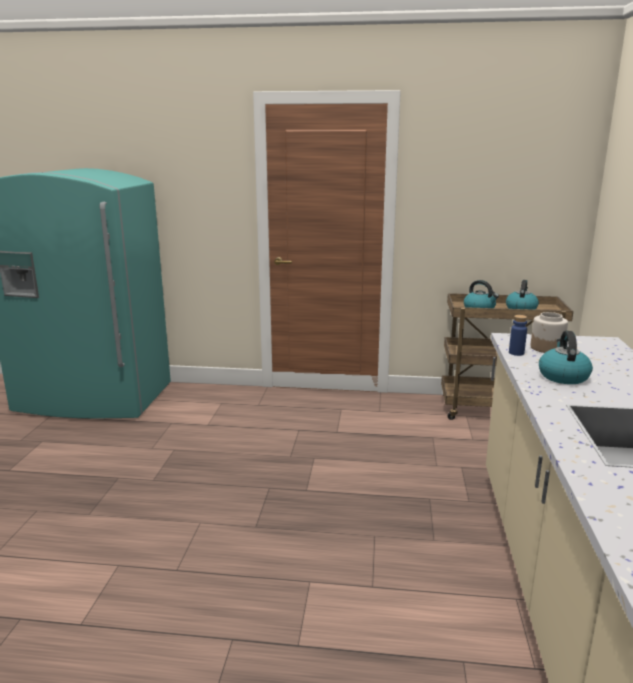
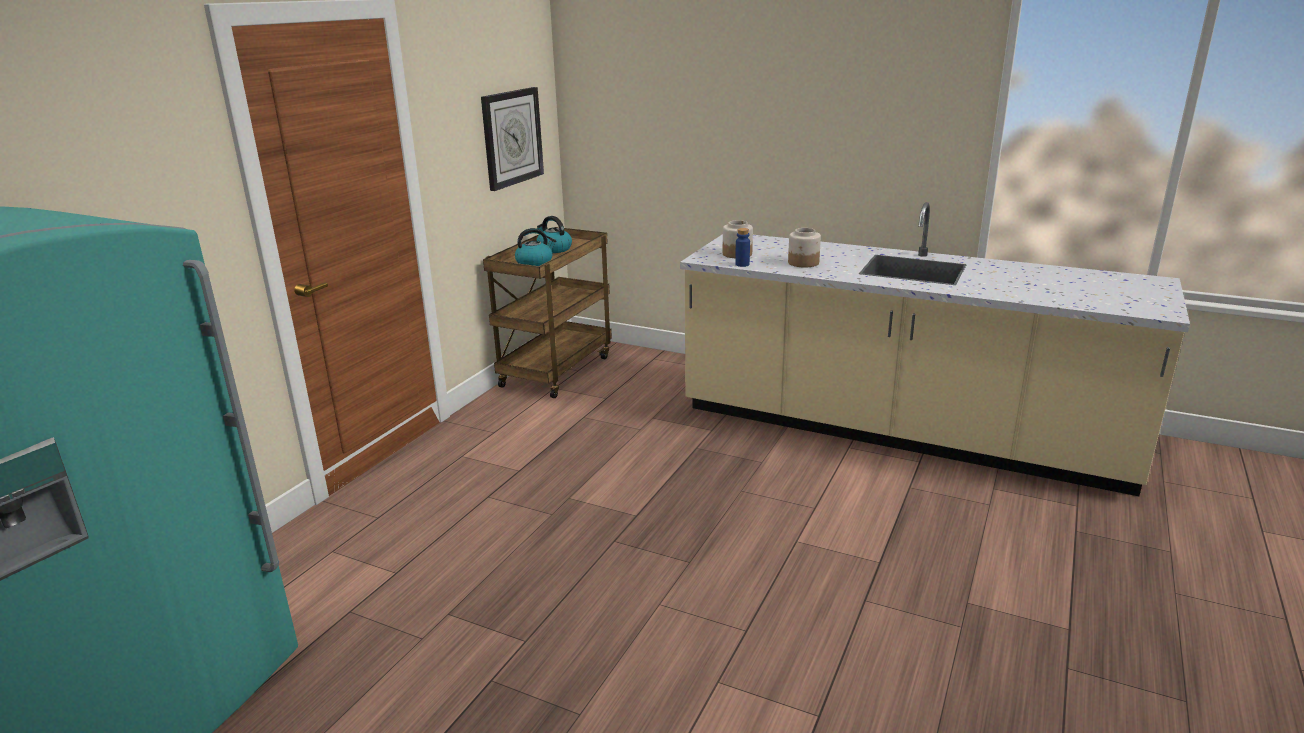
camera: 70 degrees left, 5 degrees up
(518, 208) = (512, 137): none -> wall clock
(562, 376) = (803, 263): kettle -> jar

